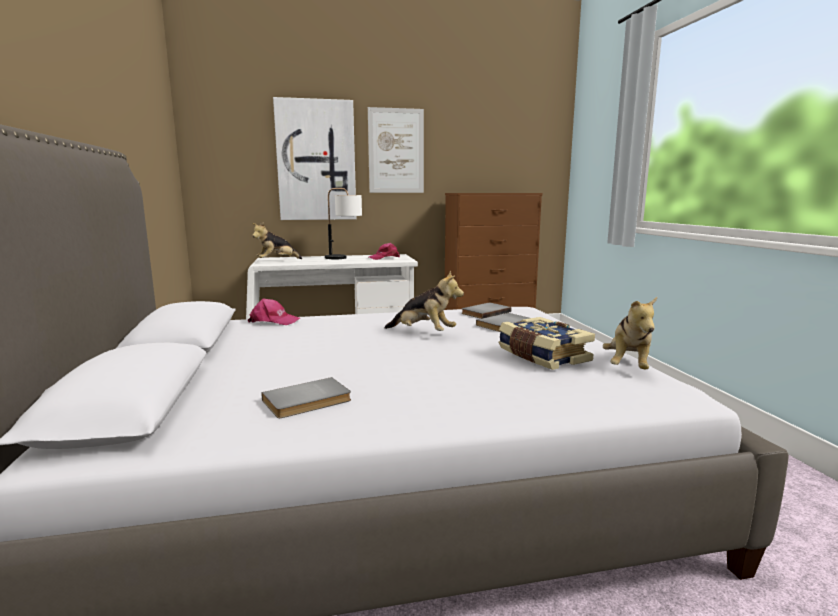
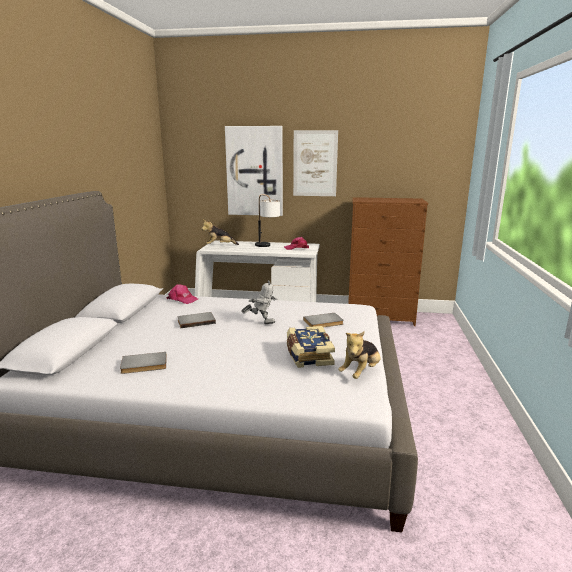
camera: 20 degrees right, 5 degrees up
(423, 333) = (261, 322): plush toy -> toy robot
(484, 312) = (325, 308): grey book -> grey book (196, 321)

